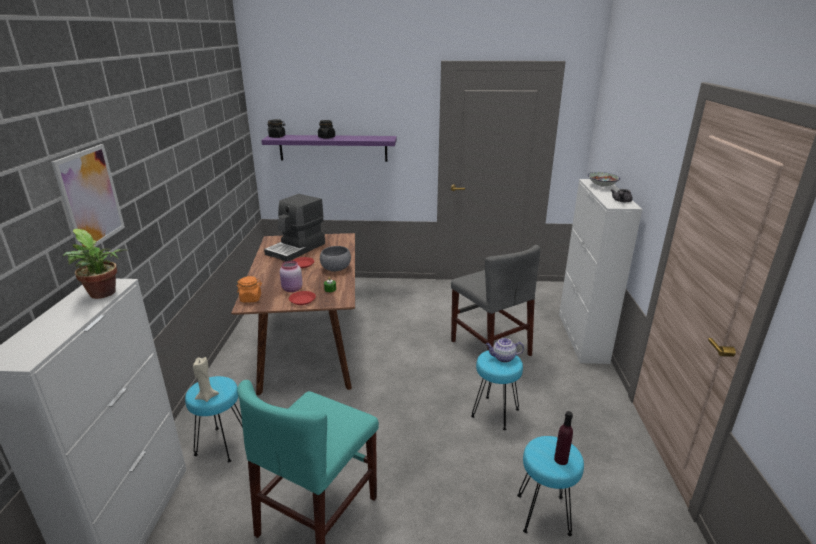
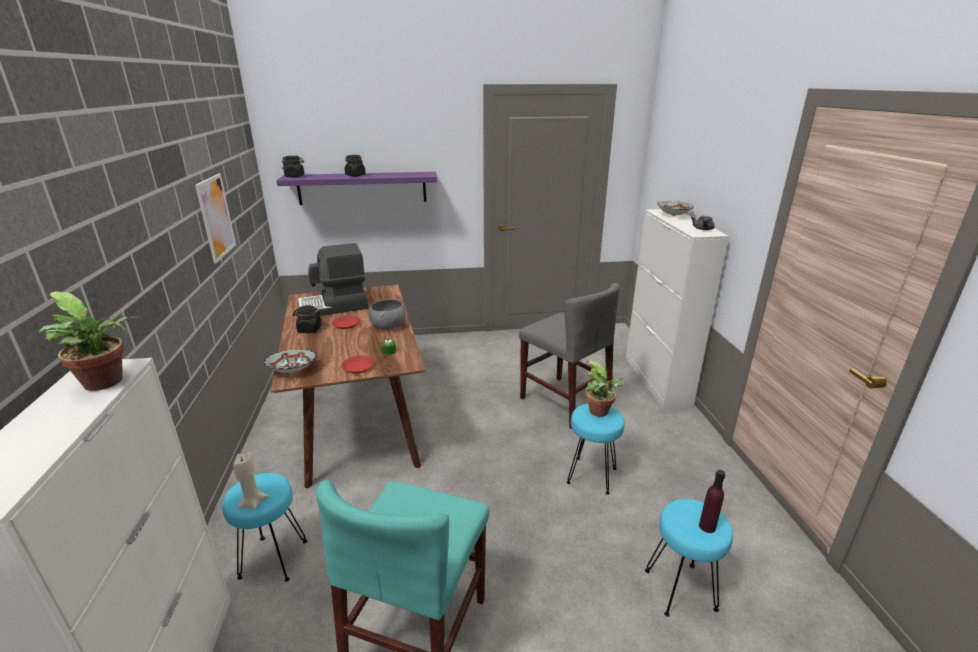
camera: 10 degrees left, 0 degrees up
(90, 198) = (70, 249): picture -> picture (216, 217)
(251, 299) = (292, 371): orange jar -> bowl
(272, 266) = (309, 330): none -> black jar
(292, 289) = (342, 355): pink jar -> none
(297, 249) = (334, 307): coffee machine -> coffee machine turned 45 degrees clockwise
(503, 358) = (600, 412): teapot -> potted plant

